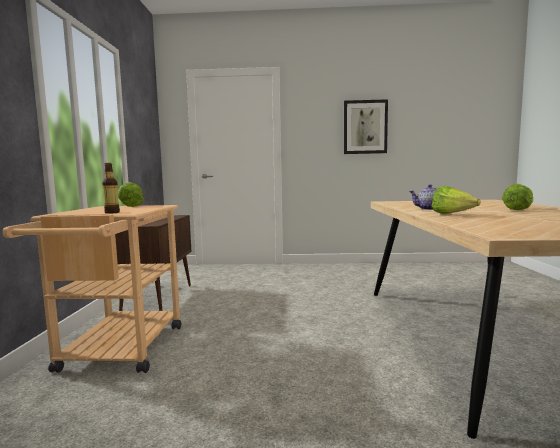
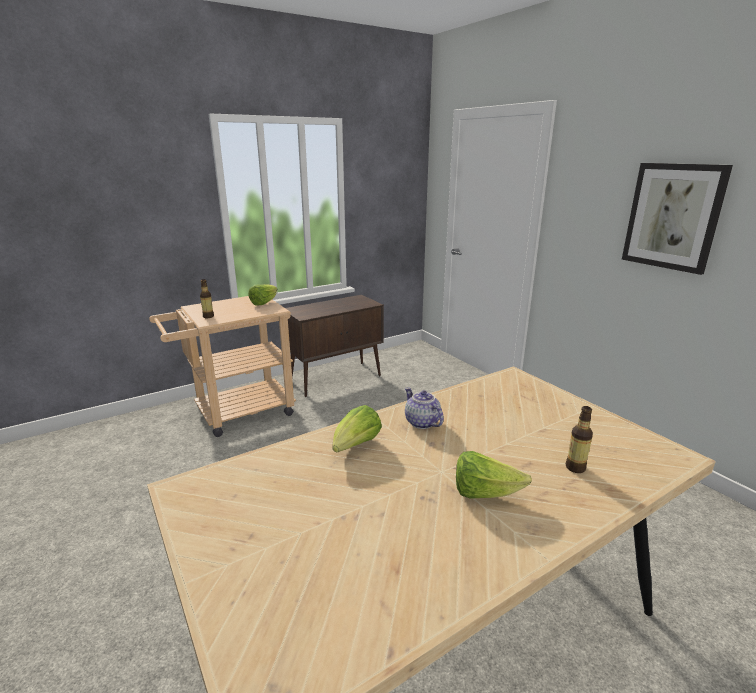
camera: 55 degrees right, 15 degrees up
(495, 204) = (575, 468): none -> bottle

